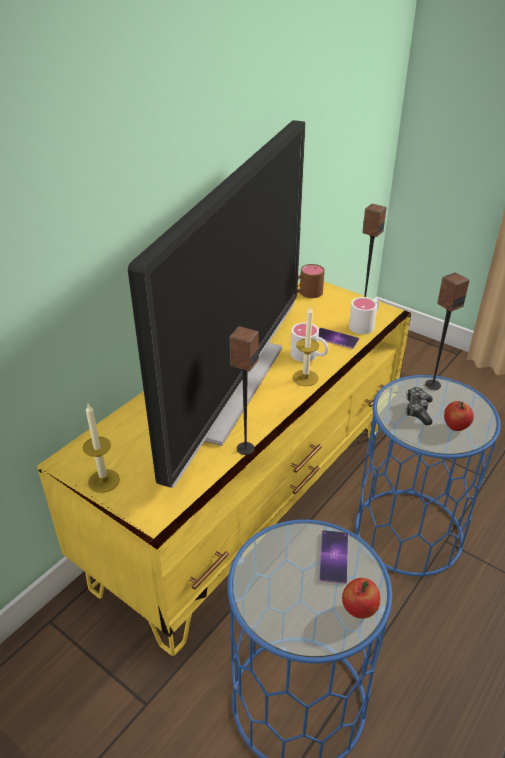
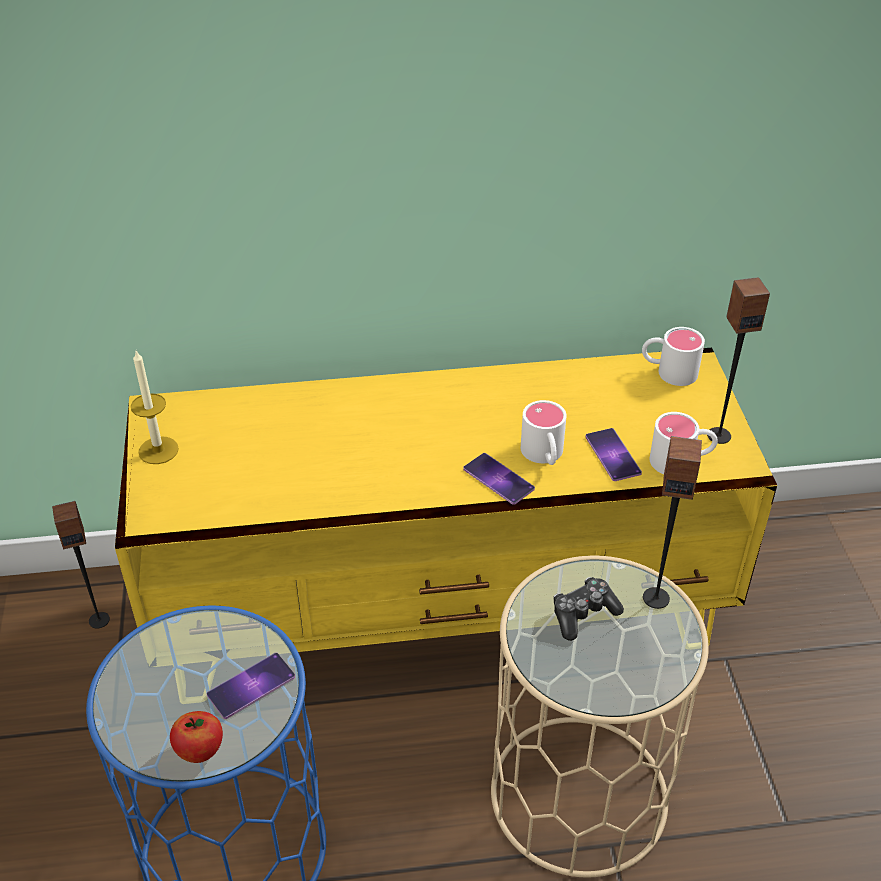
camera: 45 degrees right, 5 degrees up
(231, 387) = (402, 434): television -> none
(245, 448) = (319, 511): speaker -> speaker (99, 620)
(305, 378) = (498, 479): candle -> phone
(306, 293) = (668, 371): brown mug -> white mug
(408, 531) = (579, 794): blue side table -> beige side table
(455, 426) = (599, 667): apple -> none

